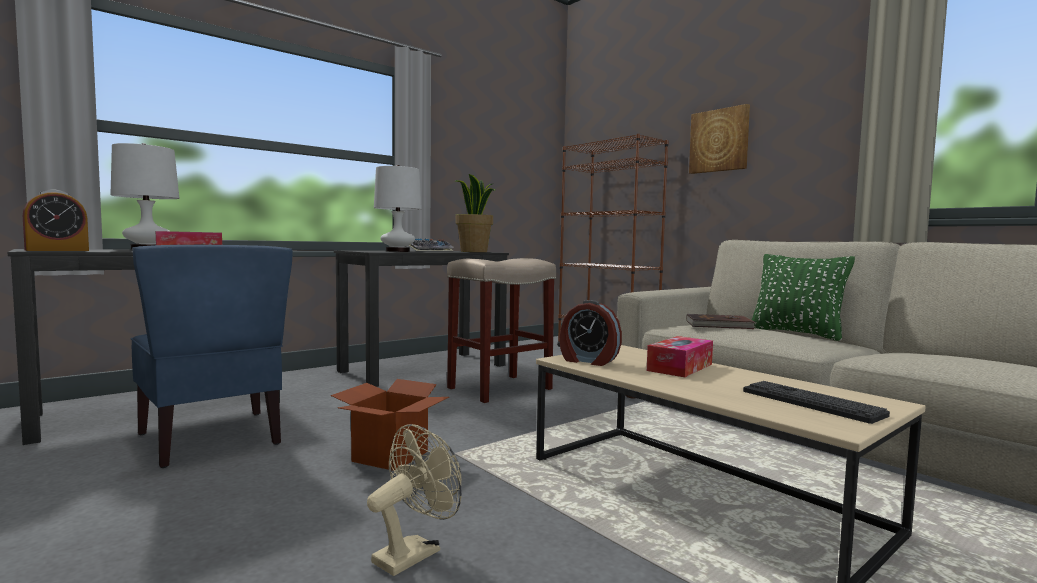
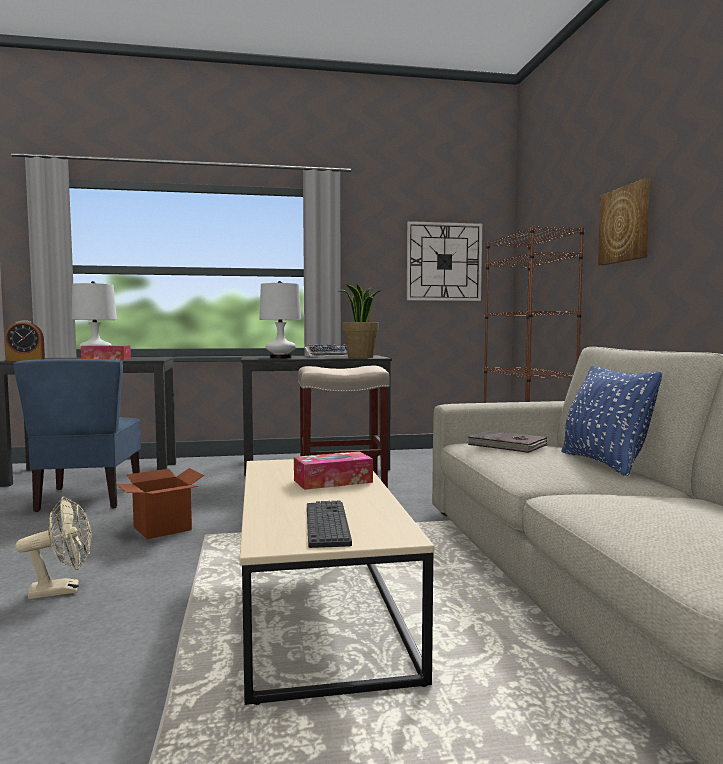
camera: 30 degrees right, 0 degrees up
(513, 161) = (444, 262): none -> wall clock
(588, 361) = (277, 467): alarm clock -> none
(796, 333) = (604, 463): green pillow -> blue pillow

